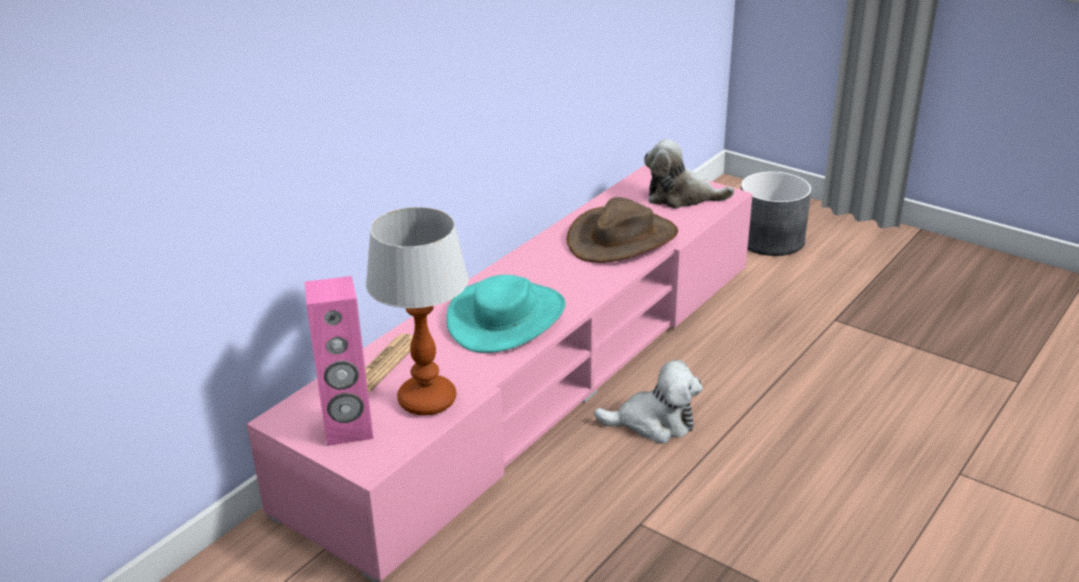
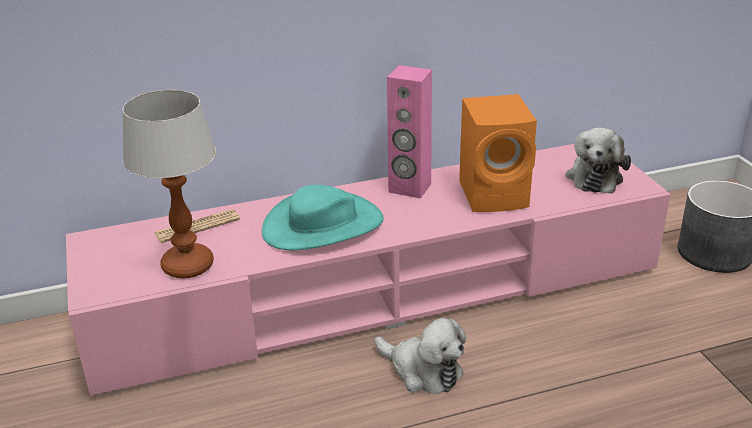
camera: 35 degrees right, 0 degrees up
(348, 429) = (114, 265): pink speaker -> pink speaker (409, 188)
(622, 238) = (496, 194): brown hat -> orange speaker
(681, 197) = (594, 176): plush toy -> plush toy turned 120 degrees counterclockwise

